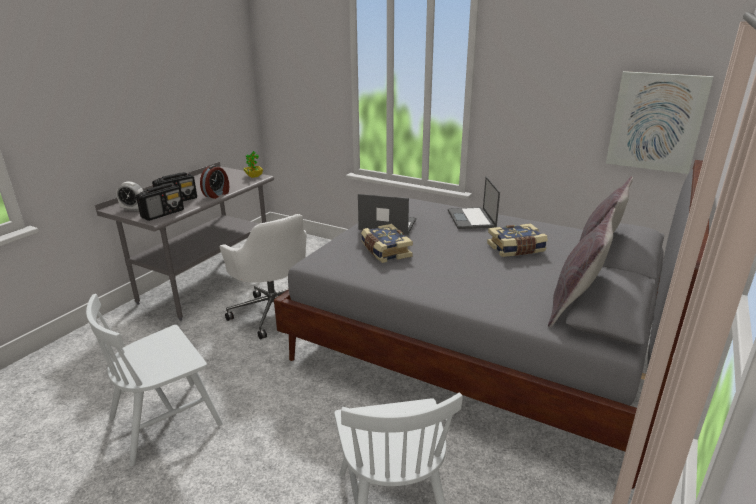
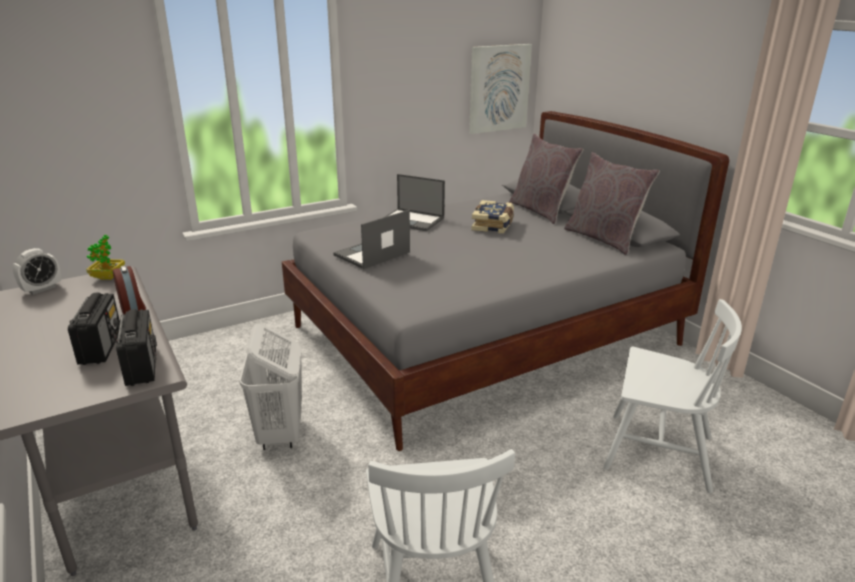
camera: 60 degrees left, 0 degrees up
(134, 209) = (67, 390): alarm clock -> alarm clock (42, 289)
(273, 311) = (280, 435): white office chair -> white laundry basket
(385, 251) = (431, 272): book -> none

